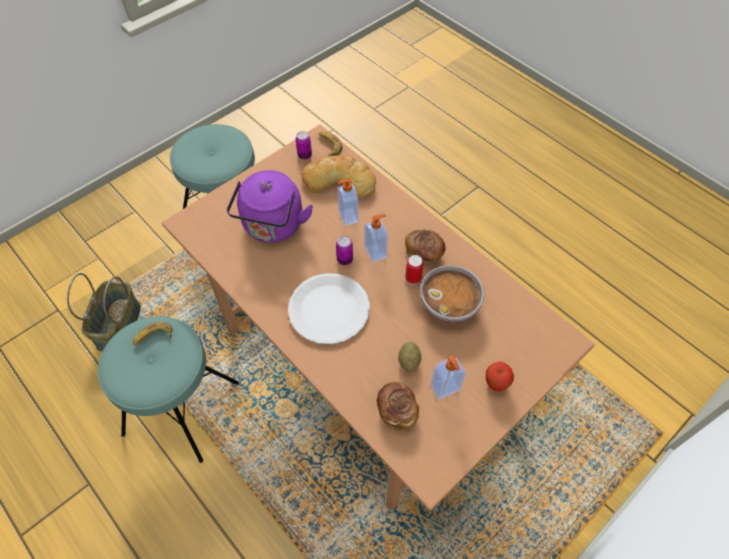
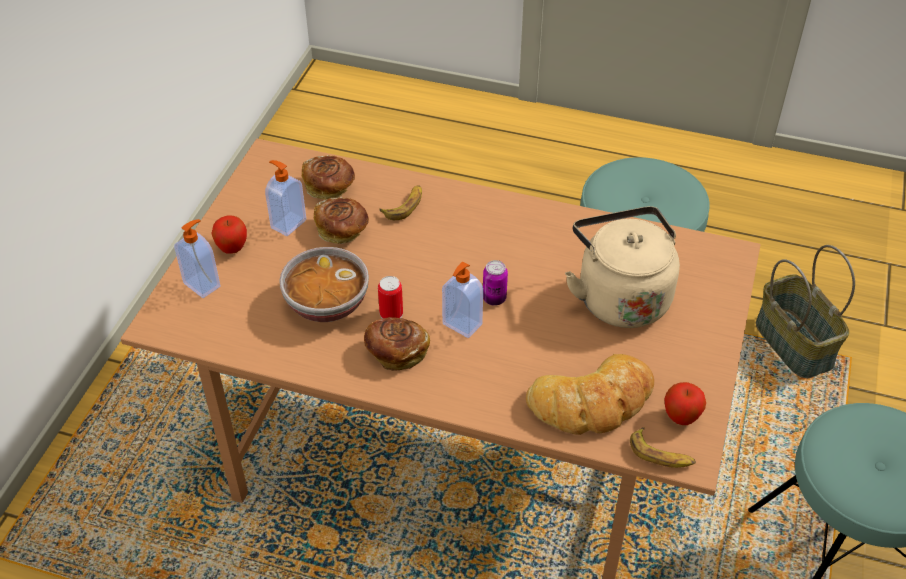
camera: 150 degrees right, 10 degrees down
(153, 336) = (664, 212): banana -> banana (404, 206)
(272, 227) = (620, 296): purple kettle -> beige kettle
(304, 155) = (681, 418): can -> apple
(328, 309) = (469, 240): white plate -> none
(347, 217) = (536, 353): soap dispenser -> soap dispenser (203, 284)
(409, 361) = (342, 230): potato -> bread

